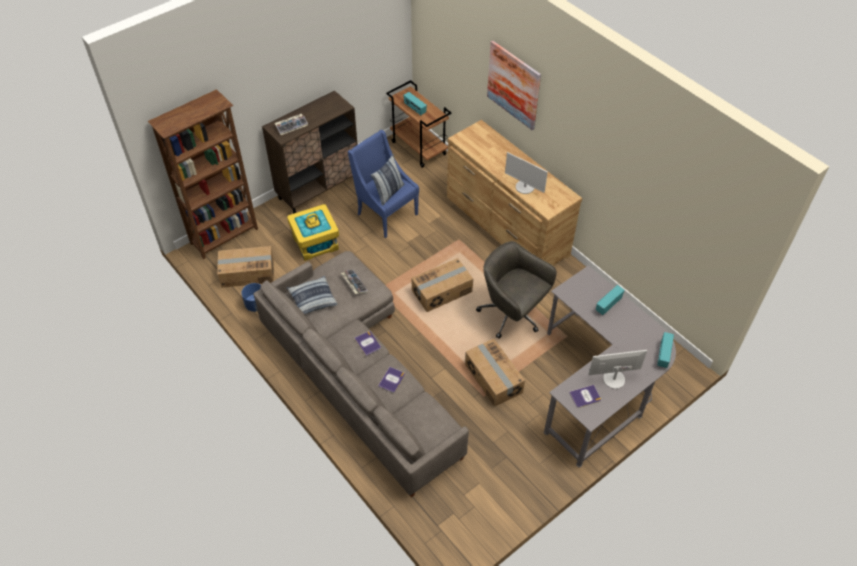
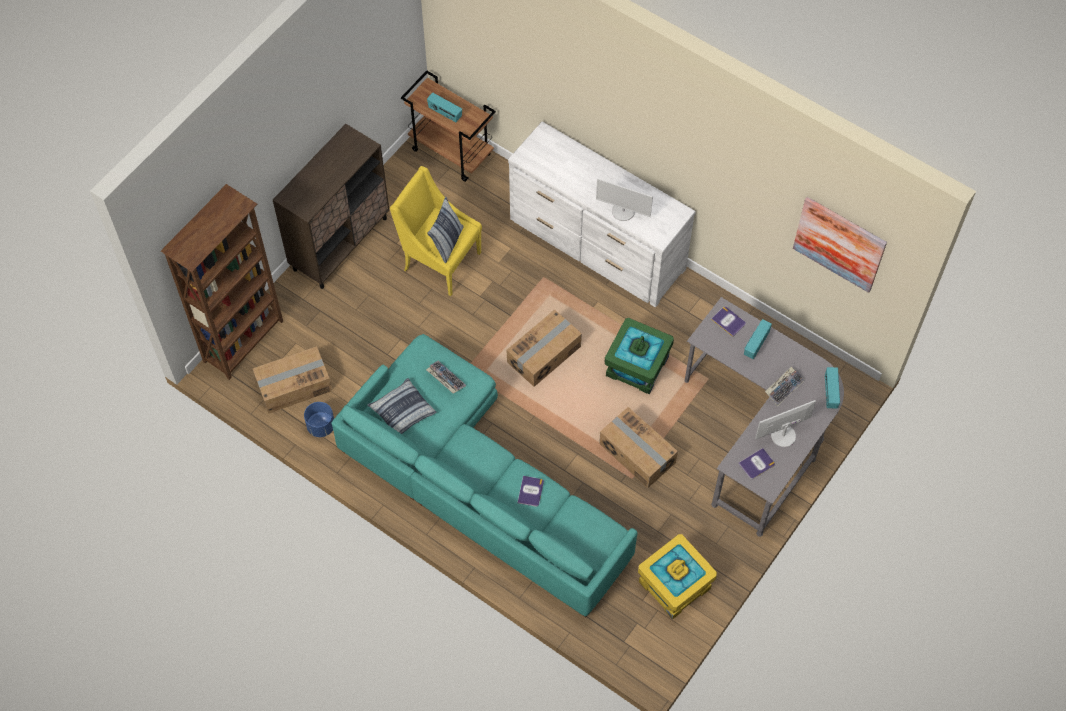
camera: 15 degrees left, 10 degrees up
(291, 126) = (311, 191): keyboard -> keyboard (784, 387)
(315, 243) = (364, 323): yellow storage box -> yellow storage box (674, 585)
(358, 372) = (476, 484): grey sofa -> turquoise sofa
(368, 343) = (488, 452): book -> book (728, 321)
(385, 214) = (439, 261): blue armchair -> yellow armchair
(506, 226) = (597, 244): brown dresser -> white dresser
(512, 315) = (637, 366): grey office chair -> green storage box
(513, 85) = (586, 90): picture -> picture (839, 243)

